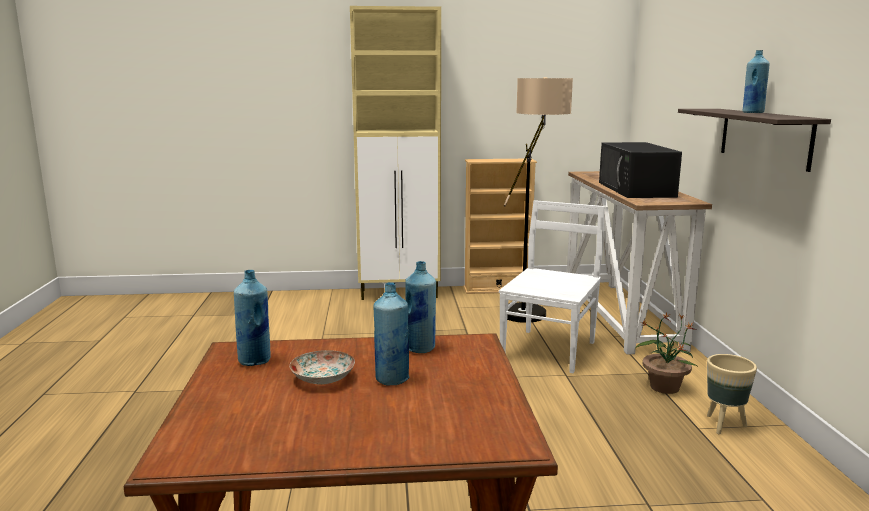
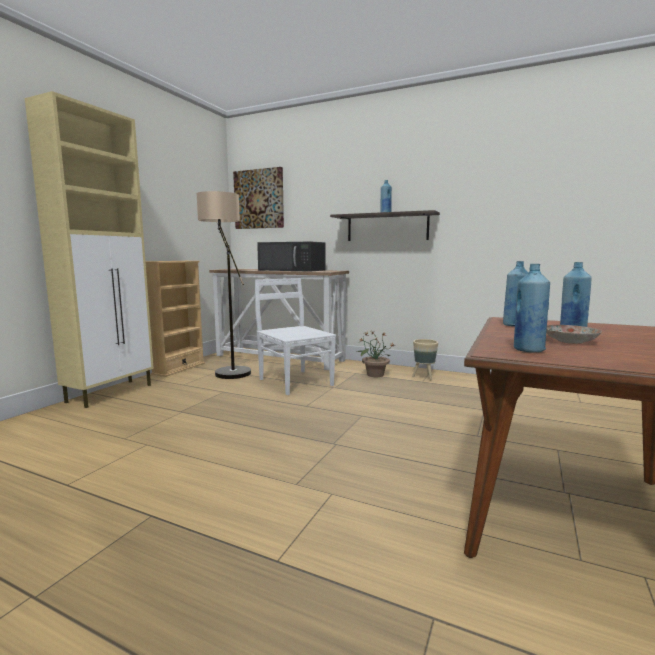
camera: 60 degrees left, 5 degrees down
(654, 70) = (259, 199): none -> picture

